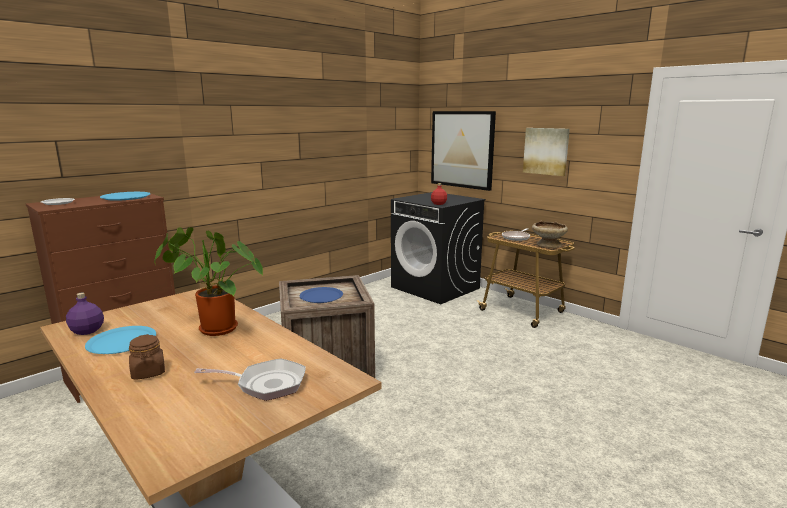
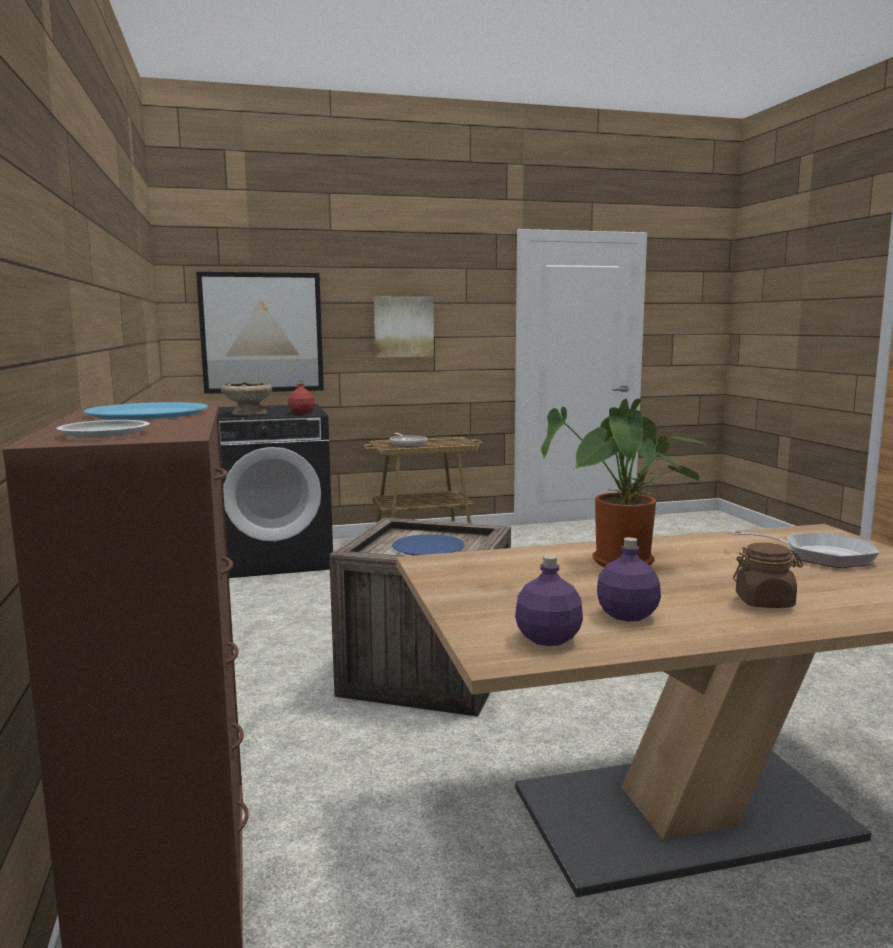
camera: 60 degrees left, 5 degrees down
(122, 341) = (626, 615): blue plate -> purple bottle
(266, 384) = (820, 556): frying pan -> frying pan turned 75 degrees clockwise
(548, 245) = (456, 442): beige bowl -> beige bowl (248, 414)

